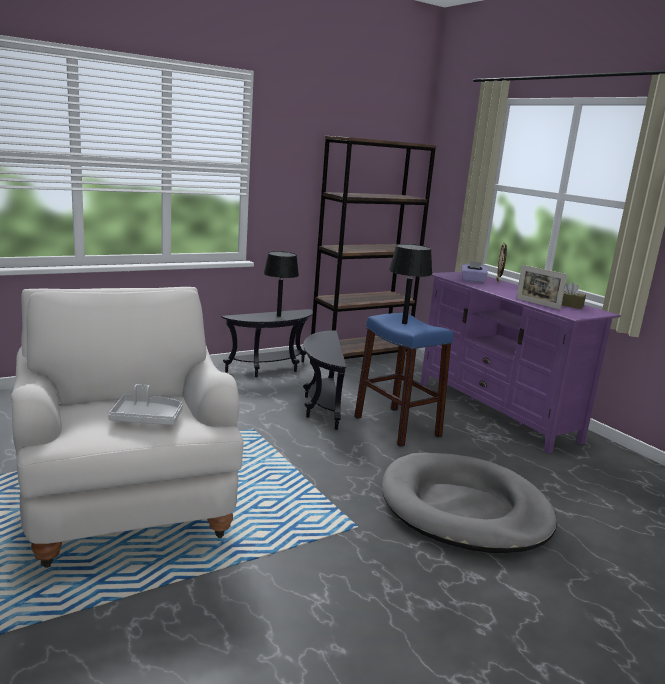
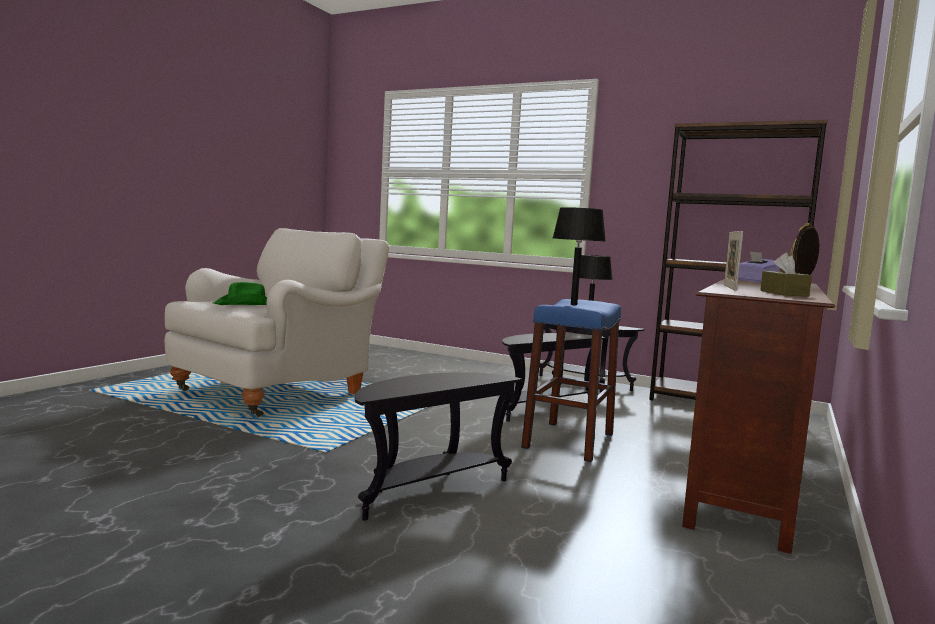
camera: 60 degrees right, 10 degrees down
(147, 418) = (247, 305): grey tray -> green hat
(464, 508) = (428, 490): grey dog bed -> black side table
(496, 411) = (746, 483): purple tv stand -> brown tv stand

